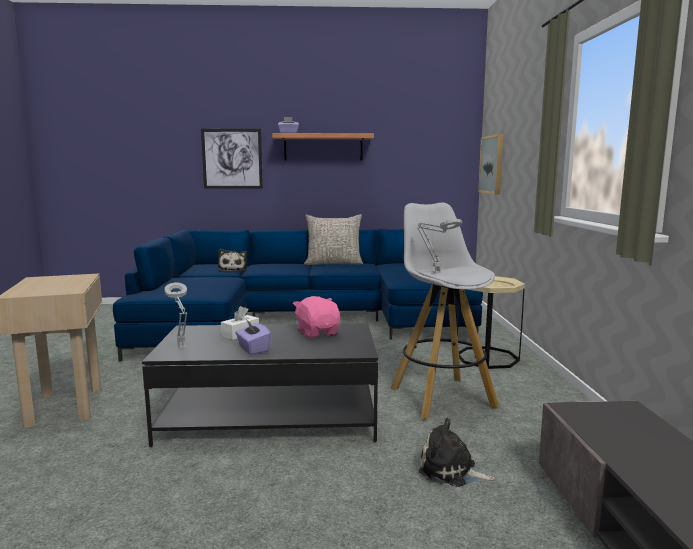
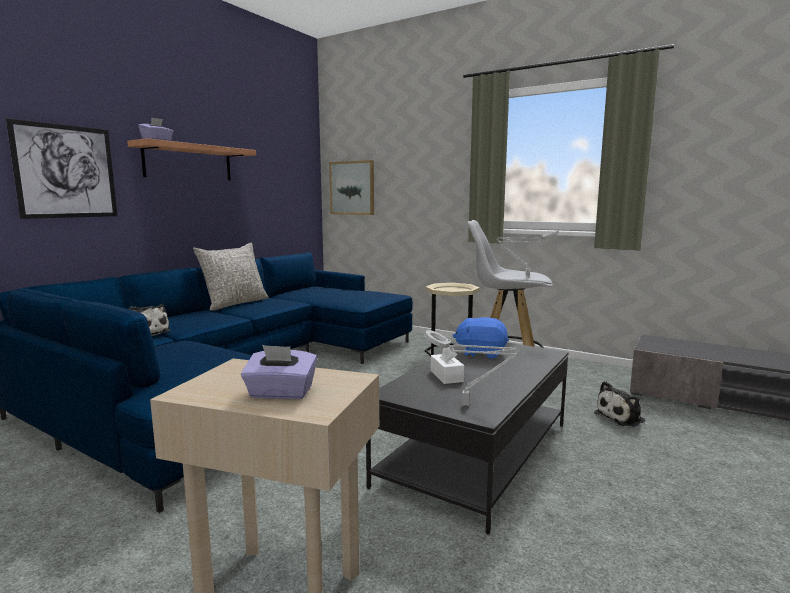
camera: 55 degrees left, 0 degrees up
(253, 349) = (505, 380): purple tissue box -> purple tissue box (280, 393)
(318, 333) = (481, 353): pink plush toy -> blue plush toy

